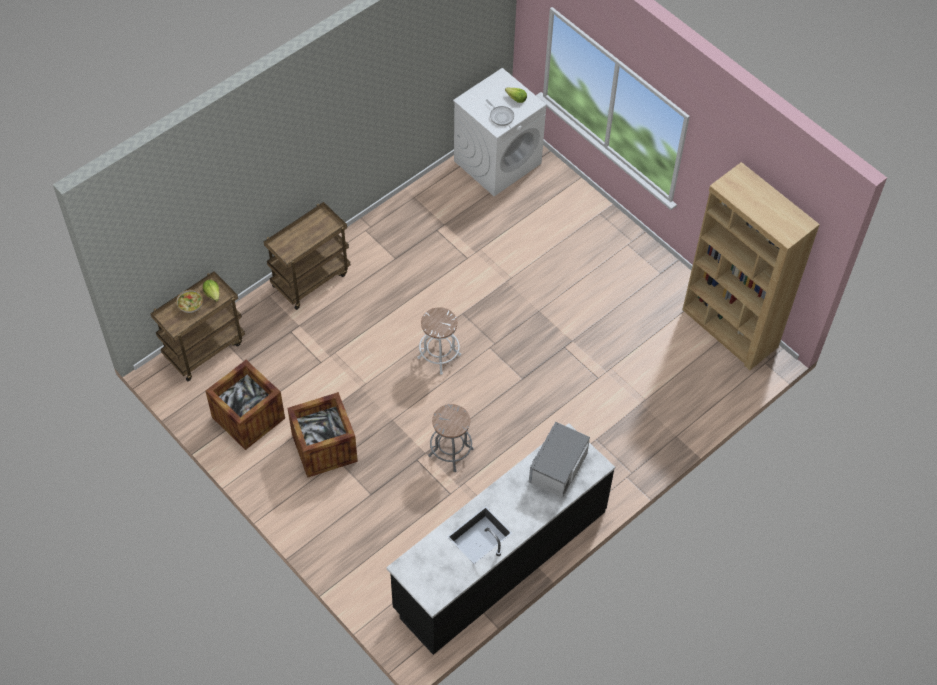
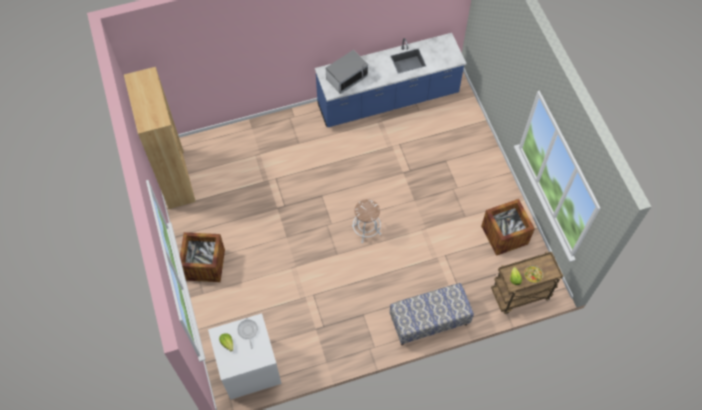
camera: 155 degrees left, 5 degrees up
(311, 279) = (429, 321): brown cart -> bench
(324, 447) = (463, 198): crate -> crate (205, 264)
(450, 452) = (387, 167): grey stool -> none
(500, 559) = (388, 100): black counter -> blue counter

